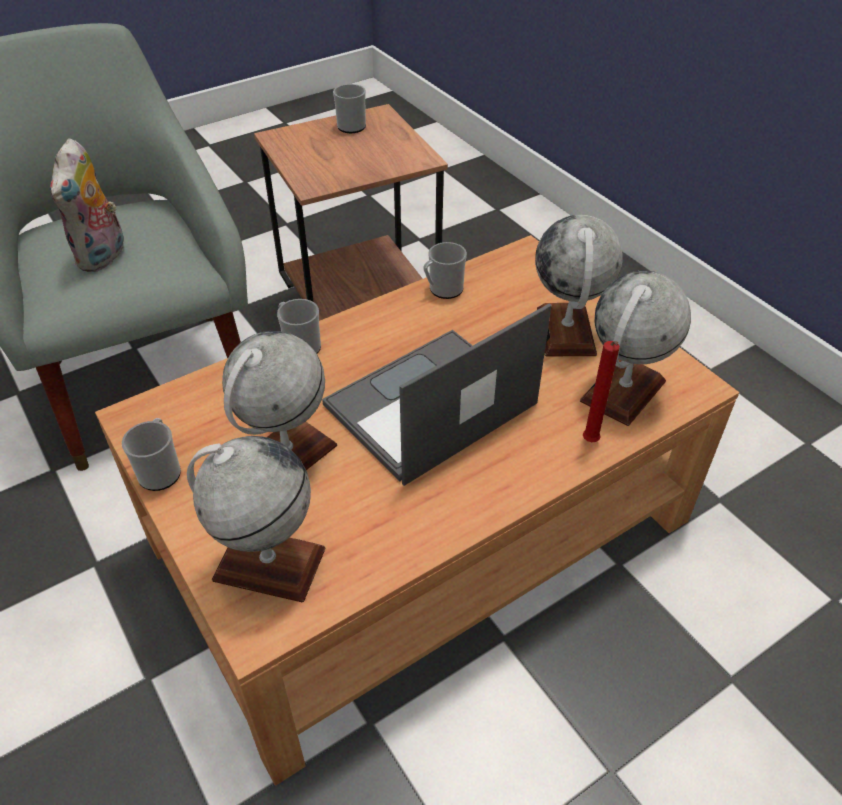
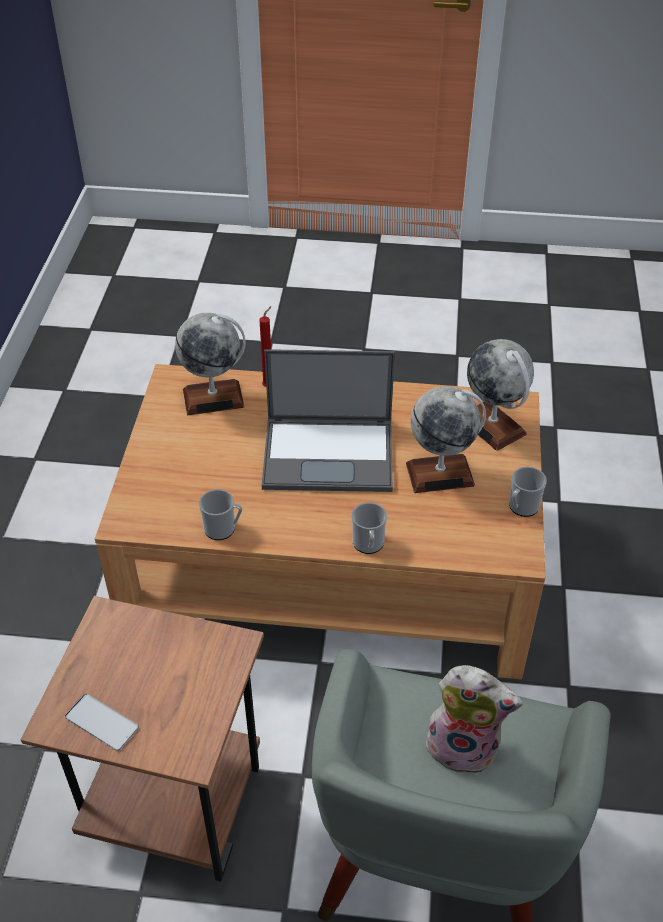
camera: 140 degrees left, 0 degrees up
(104, 257) = (464, 746): plush toy -> plush toy turned 60 degrees clockwise
(351, 125) = (102, 722): mug -> phone
(566, 331) = (189, 448): globe -> none

